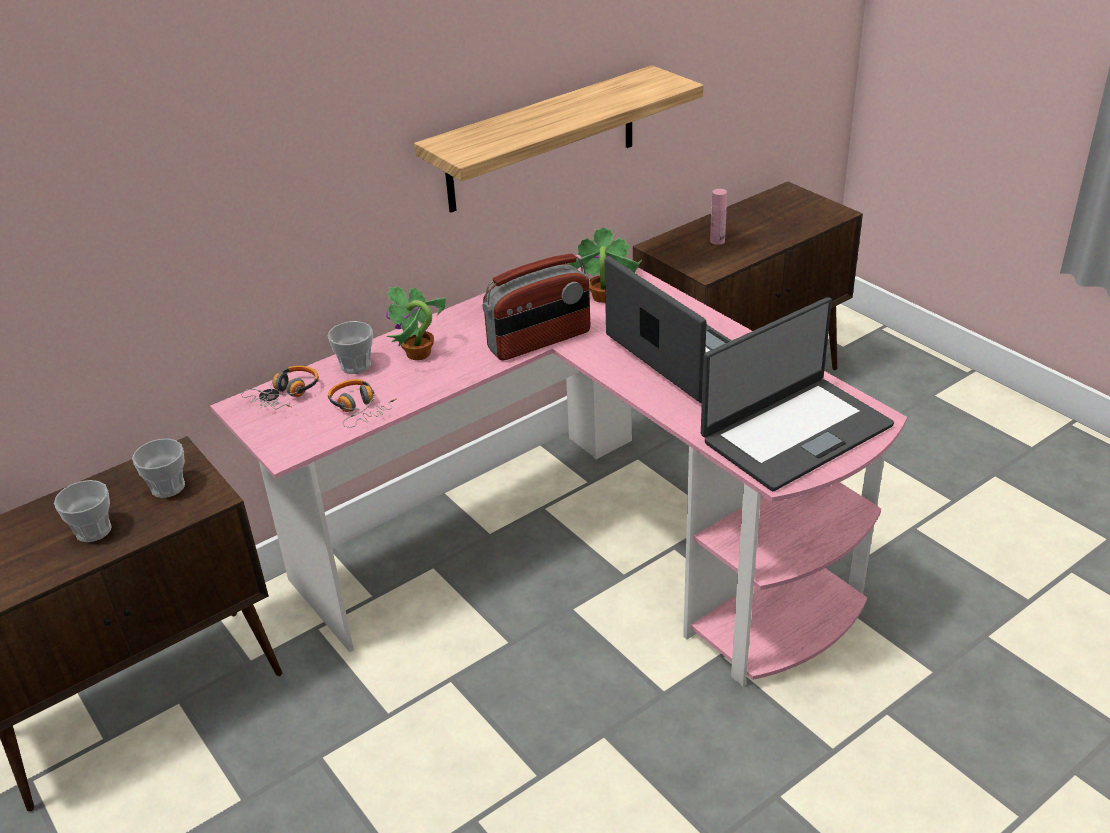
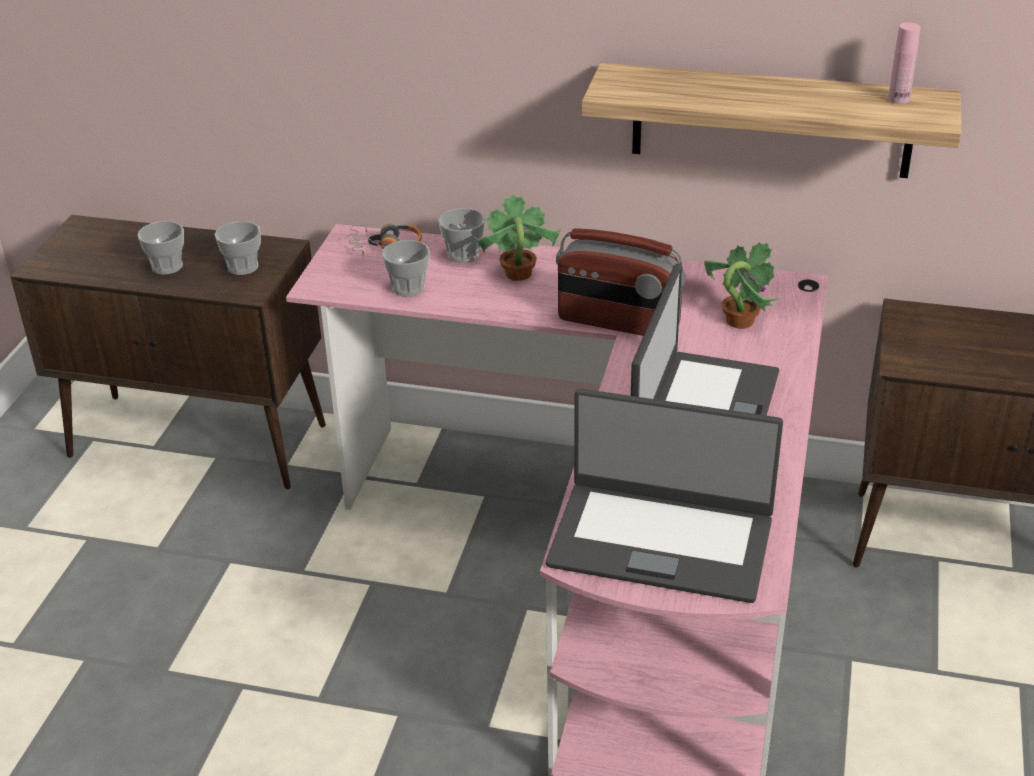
camera: 50 degrees right, 0 degrees up
(359, 409) = (408, 288): headphones -> cup
(717, 241) = (976, 343): pink bottle -> pink bottle (899, 99)

